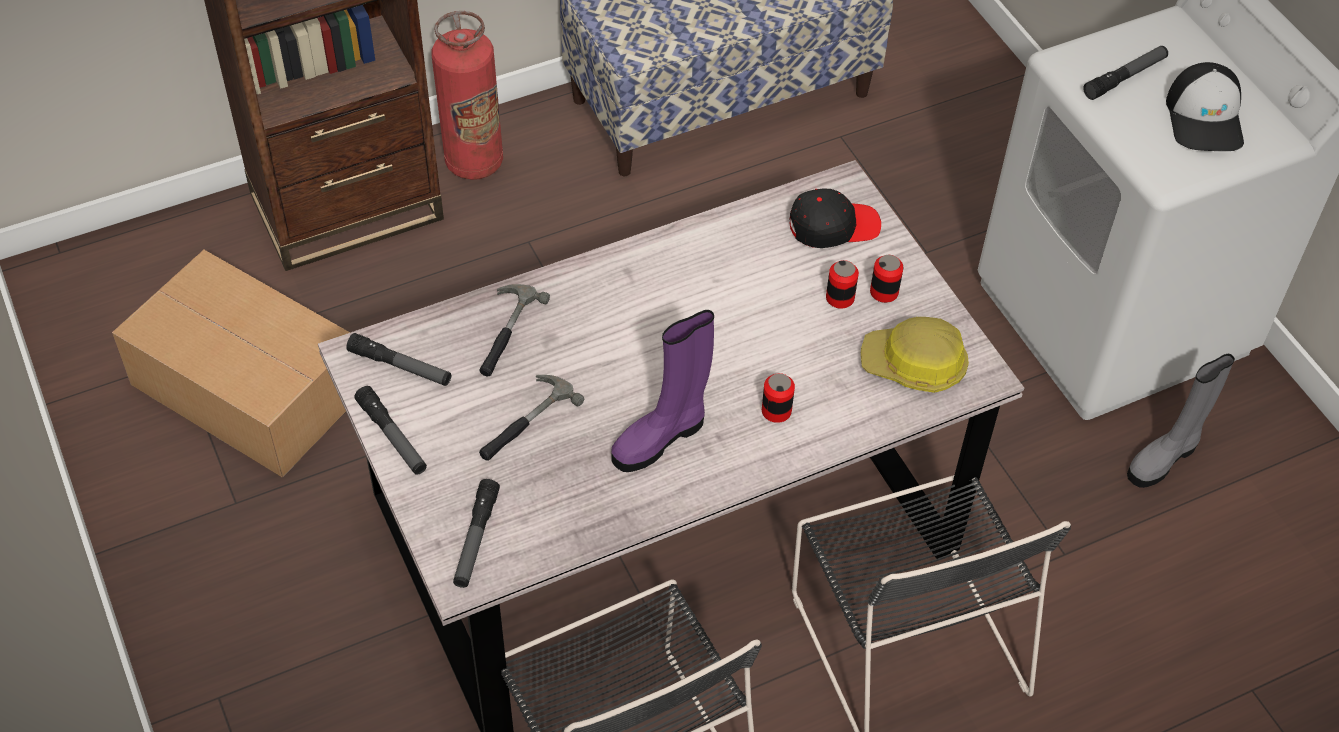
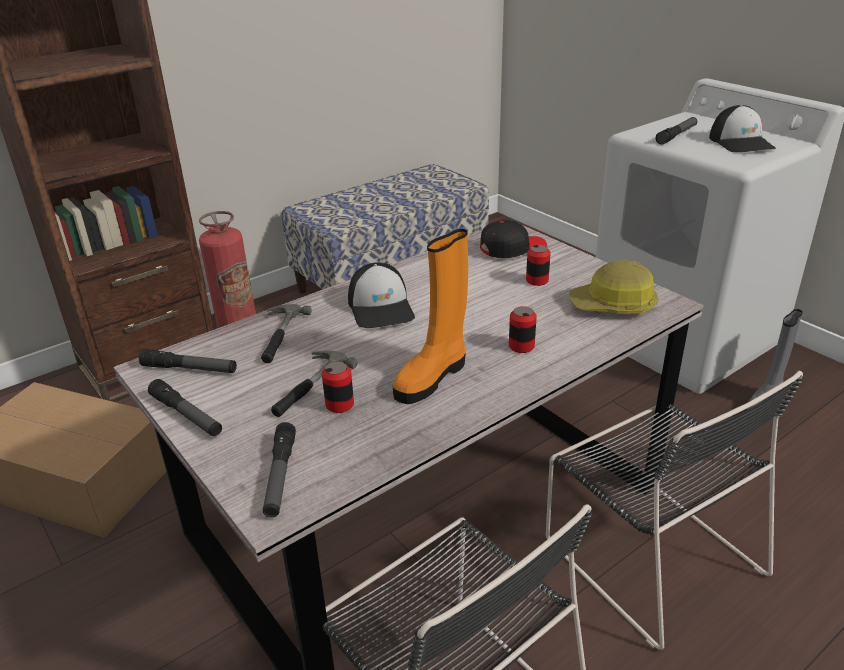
camera: 10 degrees left, 20 degrees down
(634, 308) = (381, 308): none -> cap
(661, 438) = (432, 377): purple boot -> orange boot
(884, 292) = (567, 273): can -> can (339, 404)

